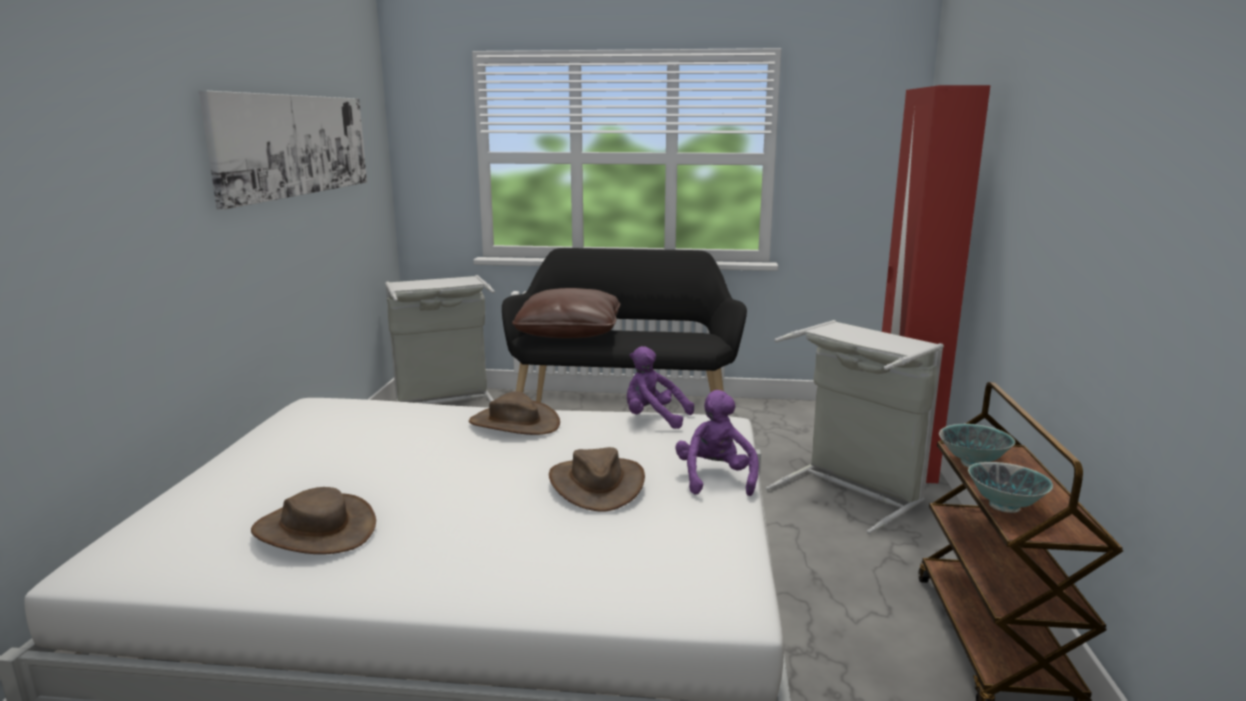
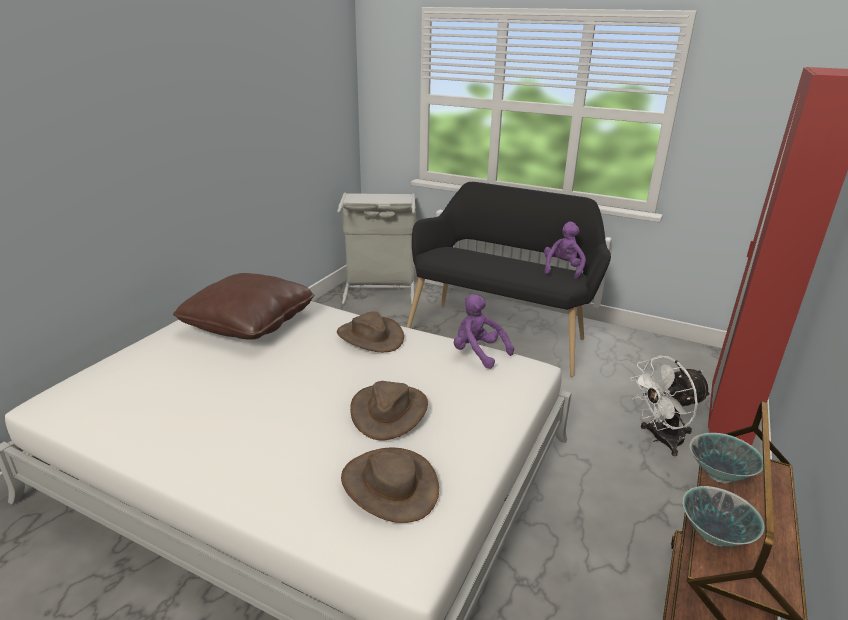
camera: 20 degrees right, 10 degrees up
(295, 145) = (260, 92): picture -> none
(315, 529) = (180, 406): brown hat -> brown hat (389, 485)
(569, 333) = (462, 255): brown pillow -> brown pillow (249, 323)
(715, 478) = (486, 427): purple plush toy -> purple plush toy (562, 269)
(852, 491) = (660, 440): grey laundry basket -> white fan

